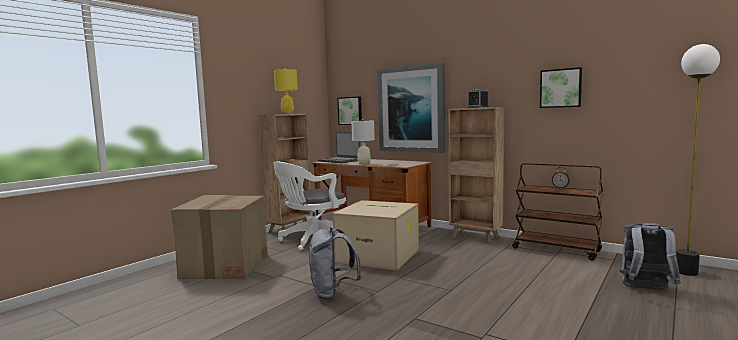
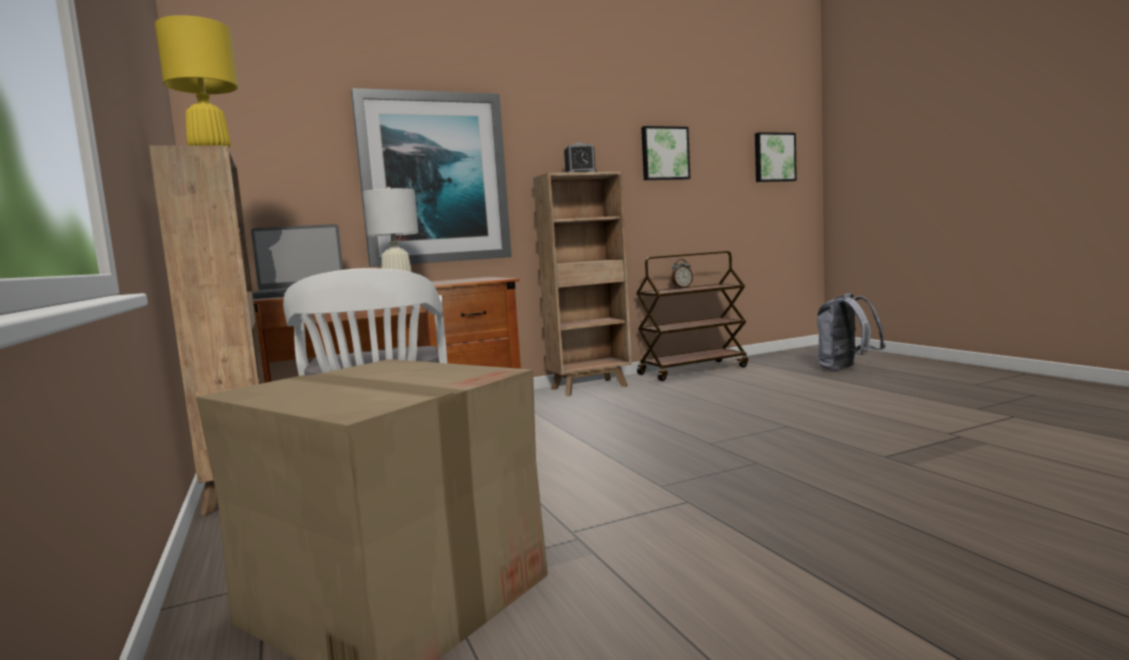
camera: 60 degrees left, 0 degrees up
(333, 293) = (740, 493): grey backpack -> none
(350, 111) = (266, 180): picture -> picture (773, 157)
(379, 255) = (581, 441): cardboard box -> none
(686, 272) = (808, 354): floor lamp -> none

